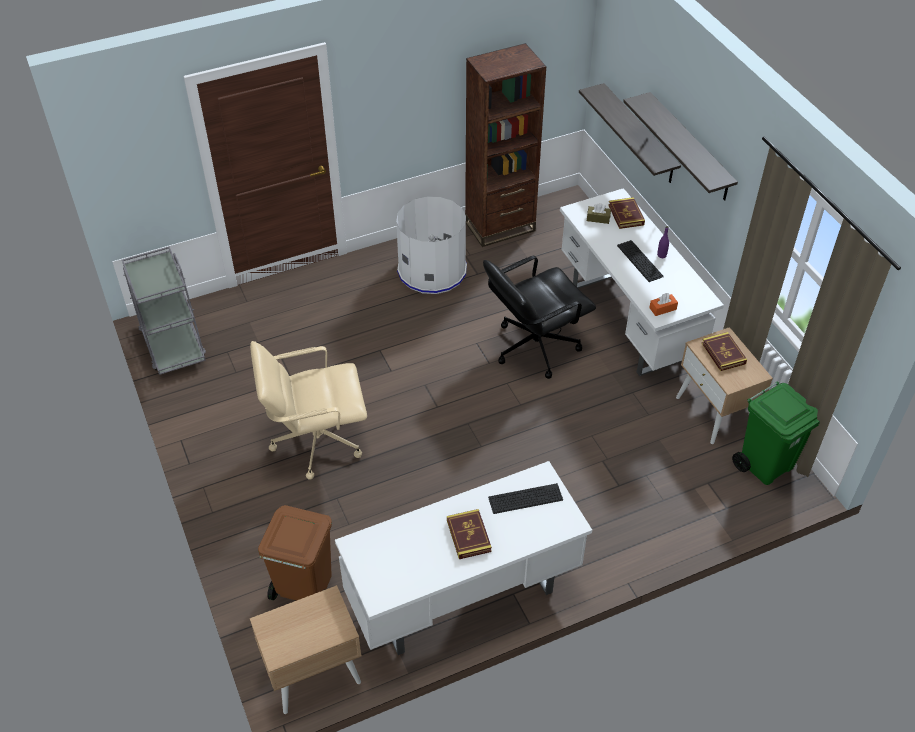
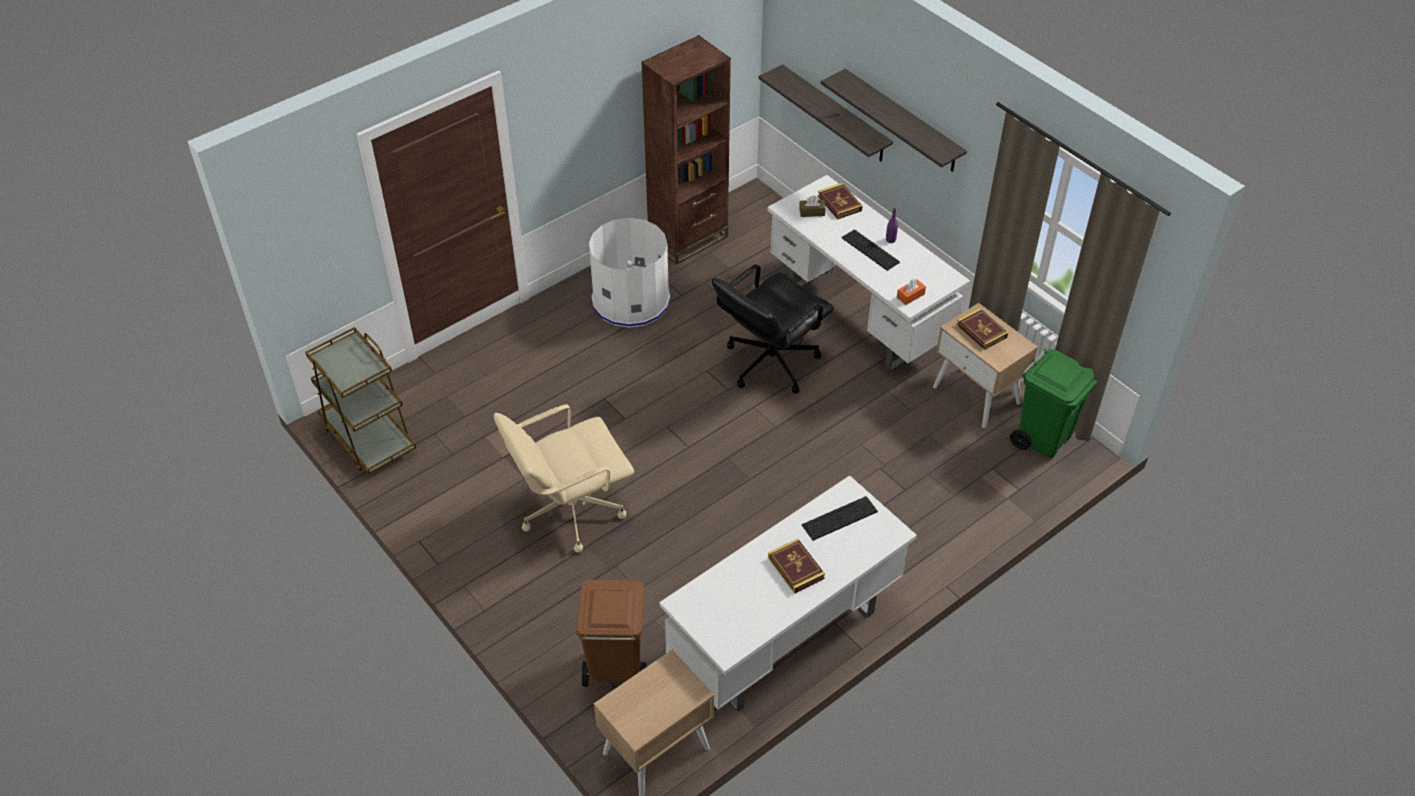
camera: 15 degrees left, 0 degrees up
(173, 344) = (368, 438): grey cart -> brown cart

